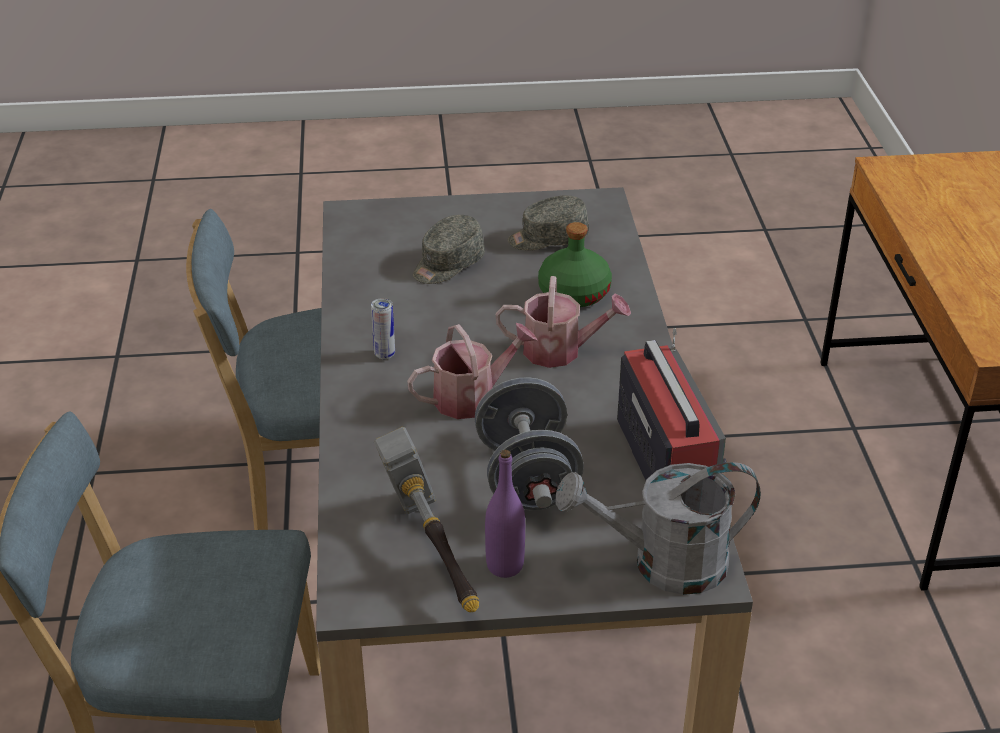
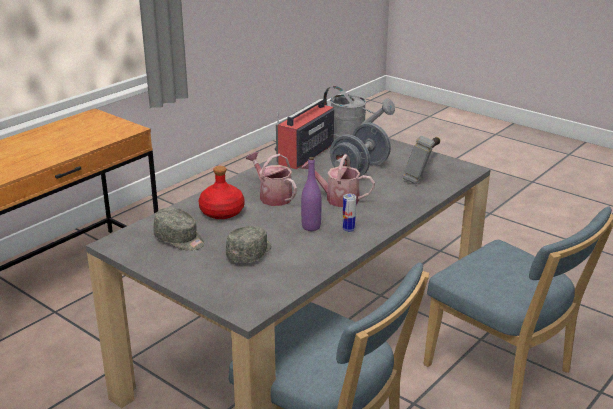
camera: 135 degrees left, 10 degrees down
(447, 264) = (250, 253): grey cap -> grey cap turned 60 degrees counterclockwise
(505, 565) = (404, 157): purple bottle -> purple bottle (311, 227)
(573, 293) = (222, 212): green bottle -> red bottle

